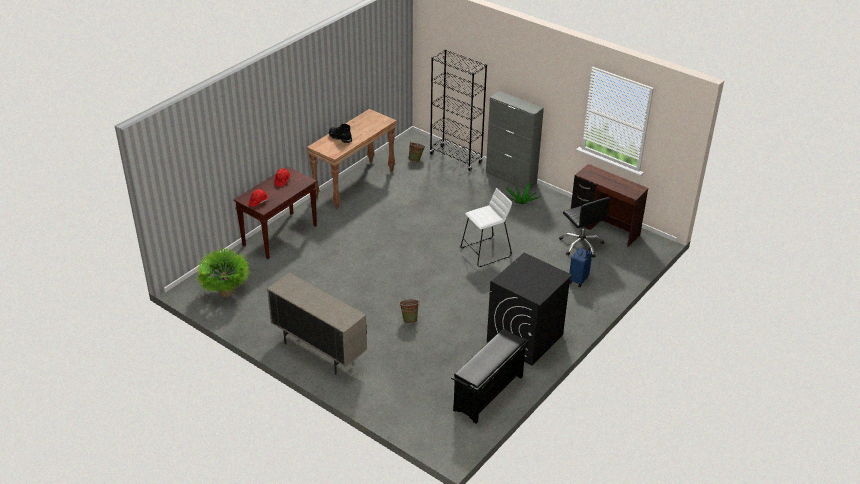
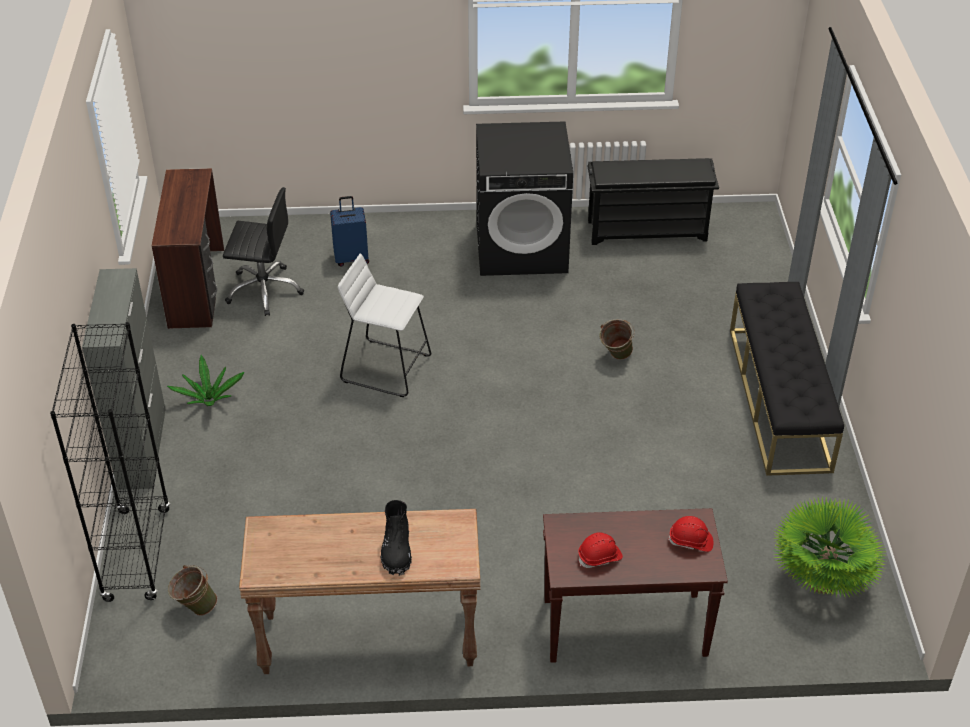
camera: 130 degrees left, 5 degrees up
(319, 351) = (779, 398): beige cabinet -> black bench
(581, 245) = (264, 290): black office chair -> black office chair turned 75 degrees clockwise

